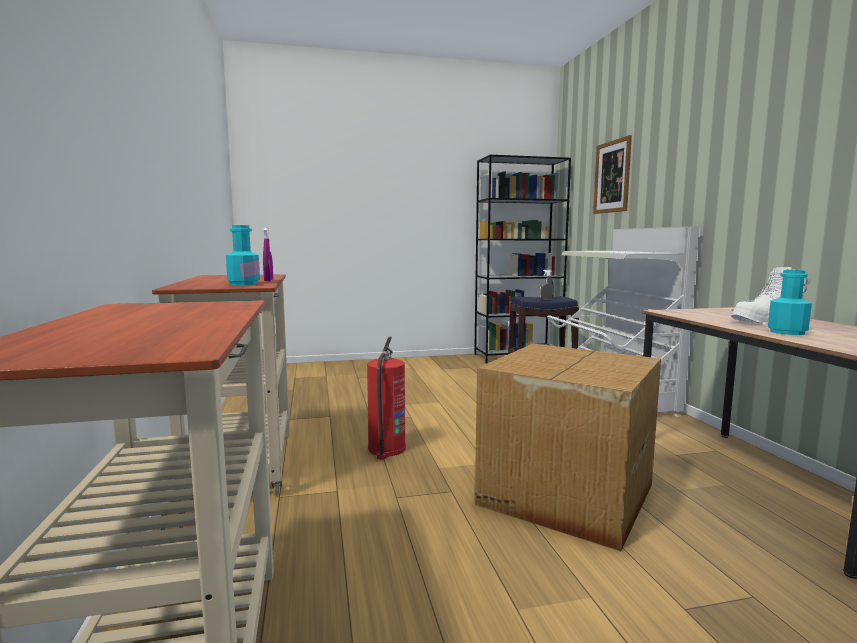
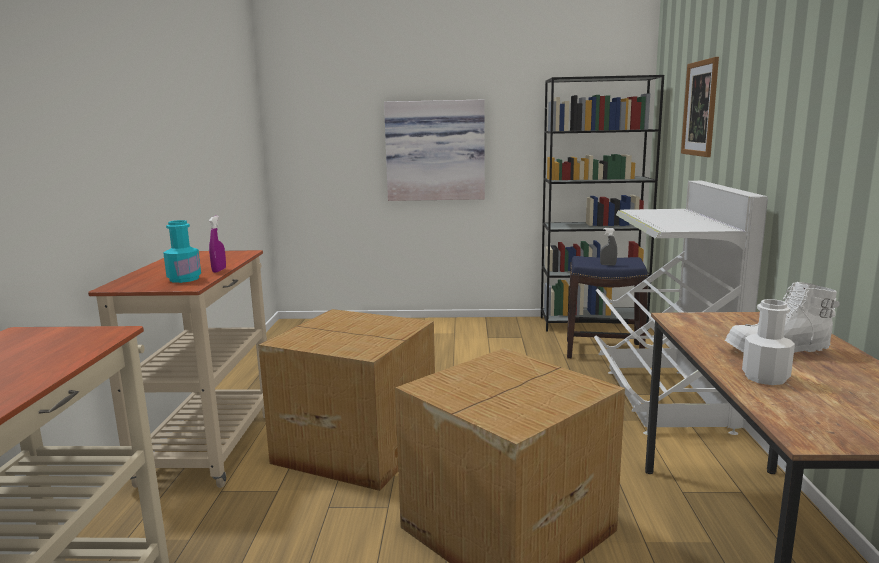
camera: 15 degrees right, 5 degrees up
(386, 449) = (356, 445): fire extinguisher -> cardboard box
(388, 214) = (435, 150): none -> picture
(787, 332) = (765, 377): turquoise bottle -> white bottle

